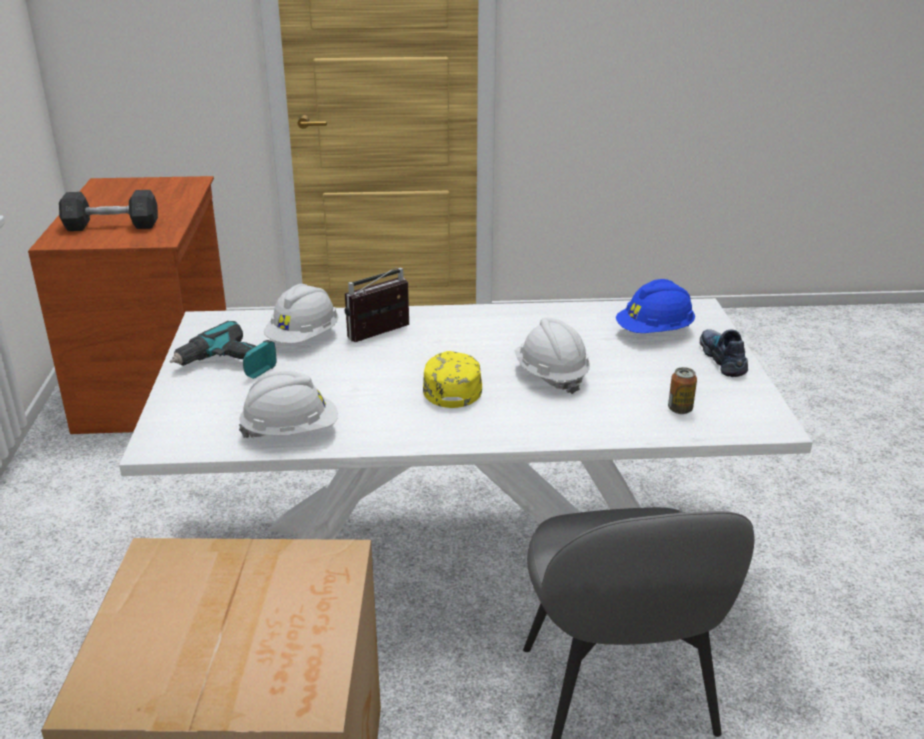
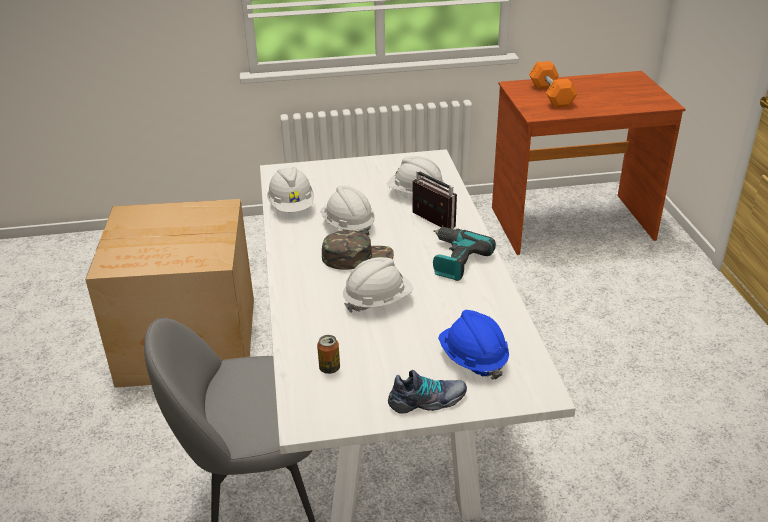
camera: 85 degrees right, 5 degrees up
(112, 226) = (551, 95): grey dumbbell -> orange dumbbell
(228, 365) = (372, 175): power drill -> power drill (454, 260)
(369, 388) = (348, 226): none -> white hard hat
(451, 384) = (357, 257): yellow cap -> green cap

